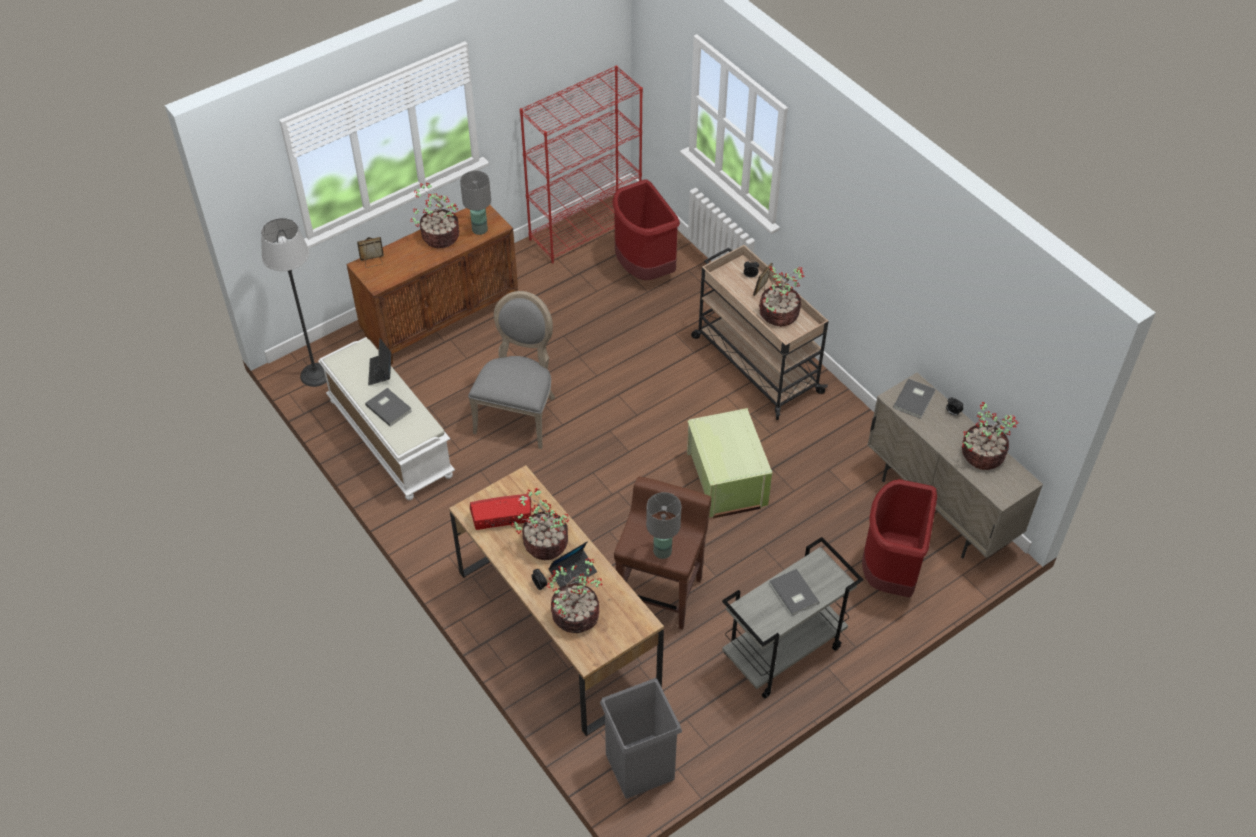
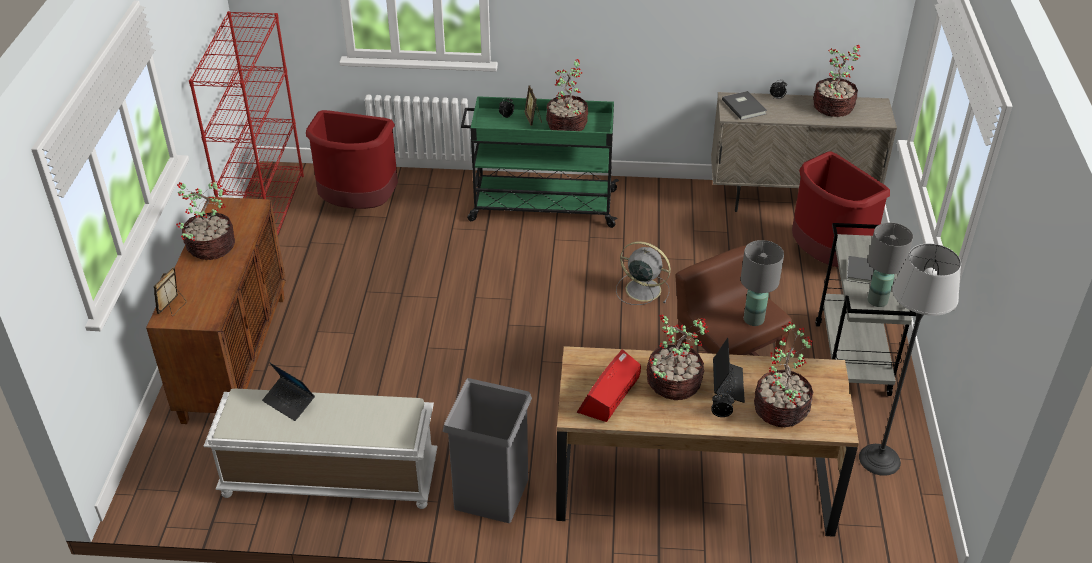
camera: 50 degrees left, 10 degrees down
(316, 374) = (172, 489): floor lamp -> floor lamp (879, 459)
(389, 407) = (343, 421): grey book -> none
(479, 229) = (240, 219): grey table lamp -> grey table lamp (877, 301)
(519, 413) = (416, 369): grey chair -> none
(639, 766) = (898, 518): grey trash can -> grey trash can (491, 494)
(725, 480) = (641, 289): green storage box -> grey fan
(755, 363) = (541, 205): beige cart -> green cart

